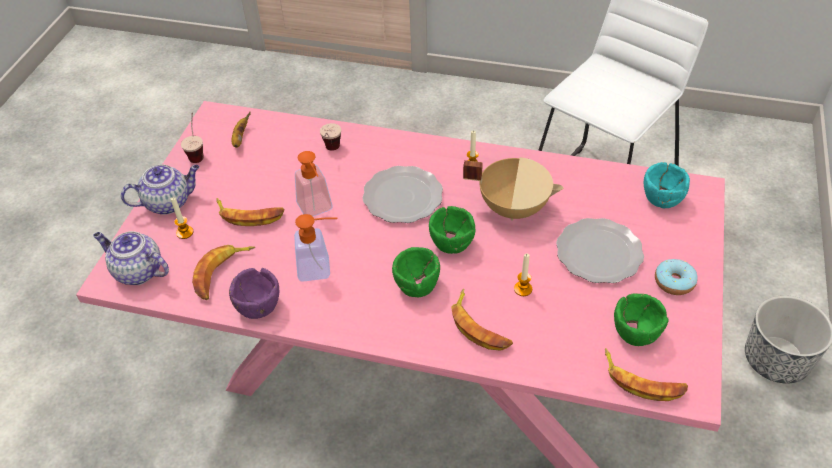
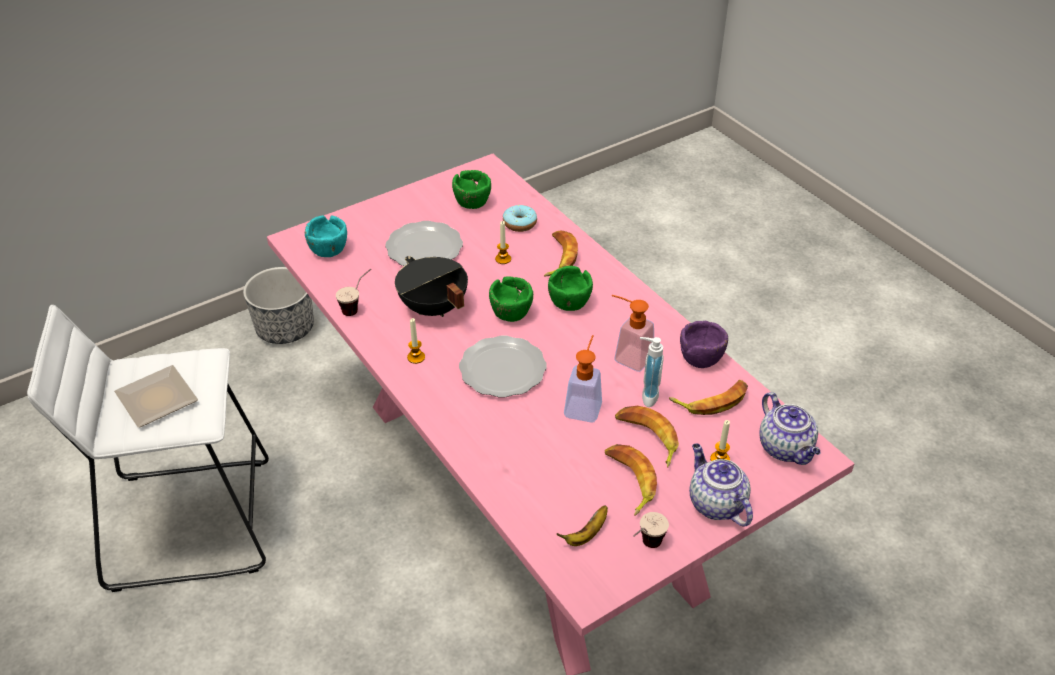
camera: 140 degrees left, 5 degrees down
(169, 202) = (715, 503): teapot -> teapot turned 45 degrees clockwise
(277, 245) = (646, 395): none -> soap dispenser
(331, 152) = (514, 453): cup -> cup (357, 307)
(513, 207) = (432, 308): beige cooking pot -> black cooking pot
(606, 86) = (160, 399): none -> plate
(642, 381) = (503, 185): banana -> banana (629, 481)
(674, 282) = (408, 209): donut -> donut (519, 224)

